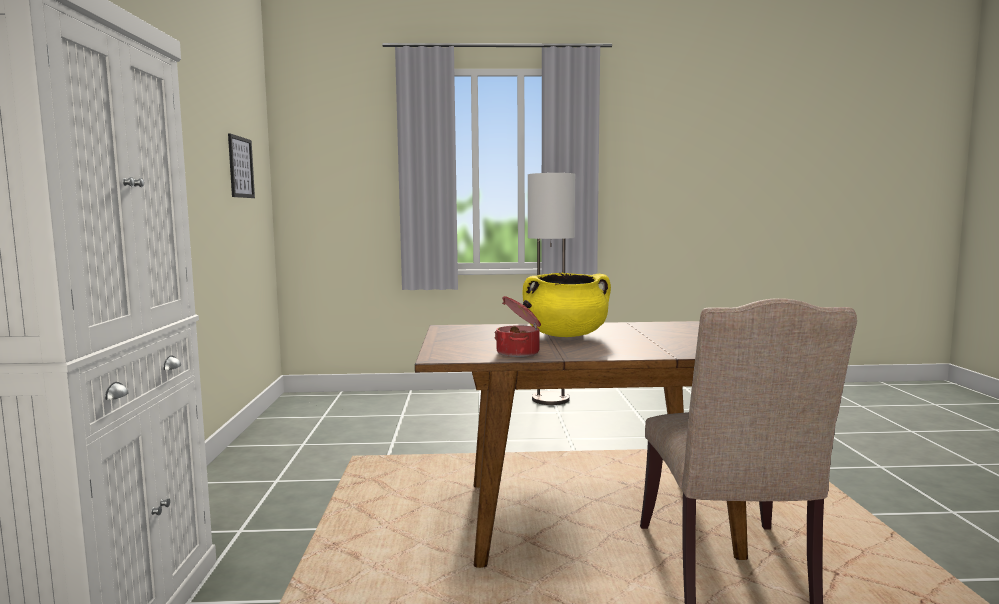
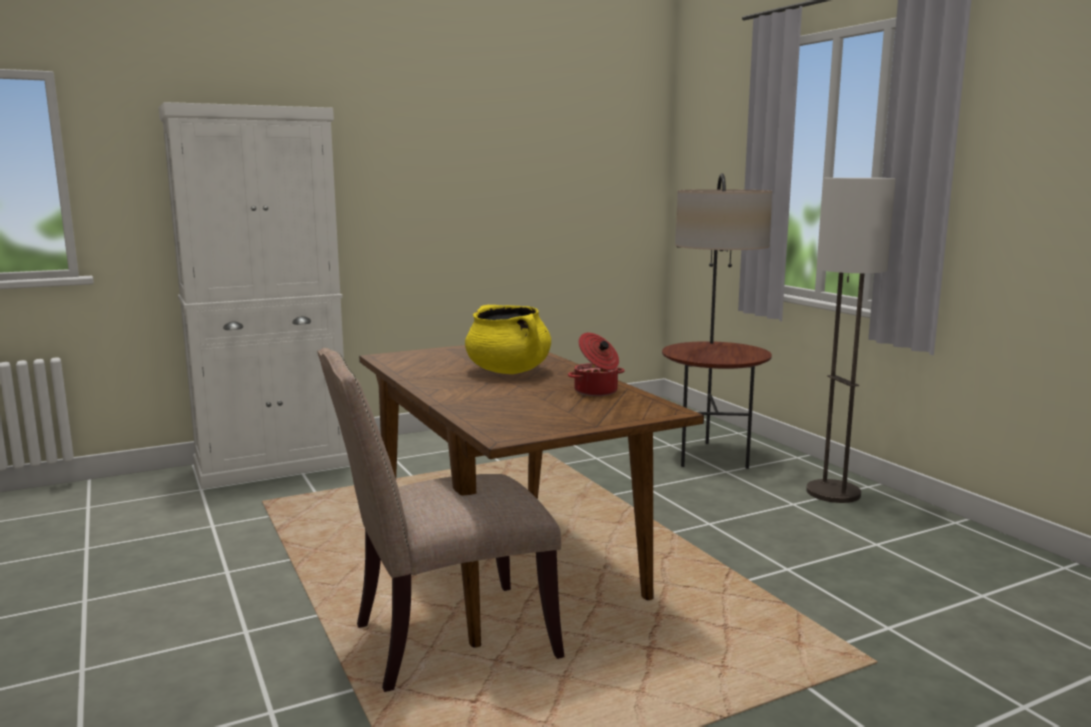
camera: 65 degrees right, 5 degrees up
(240, 167) = (590, 170): picture -> none
(445, 410) = (711, 456): none -> floor lamp
(519, 353) = (416, 369): cooking pot -> cooking pot (596, 391)

